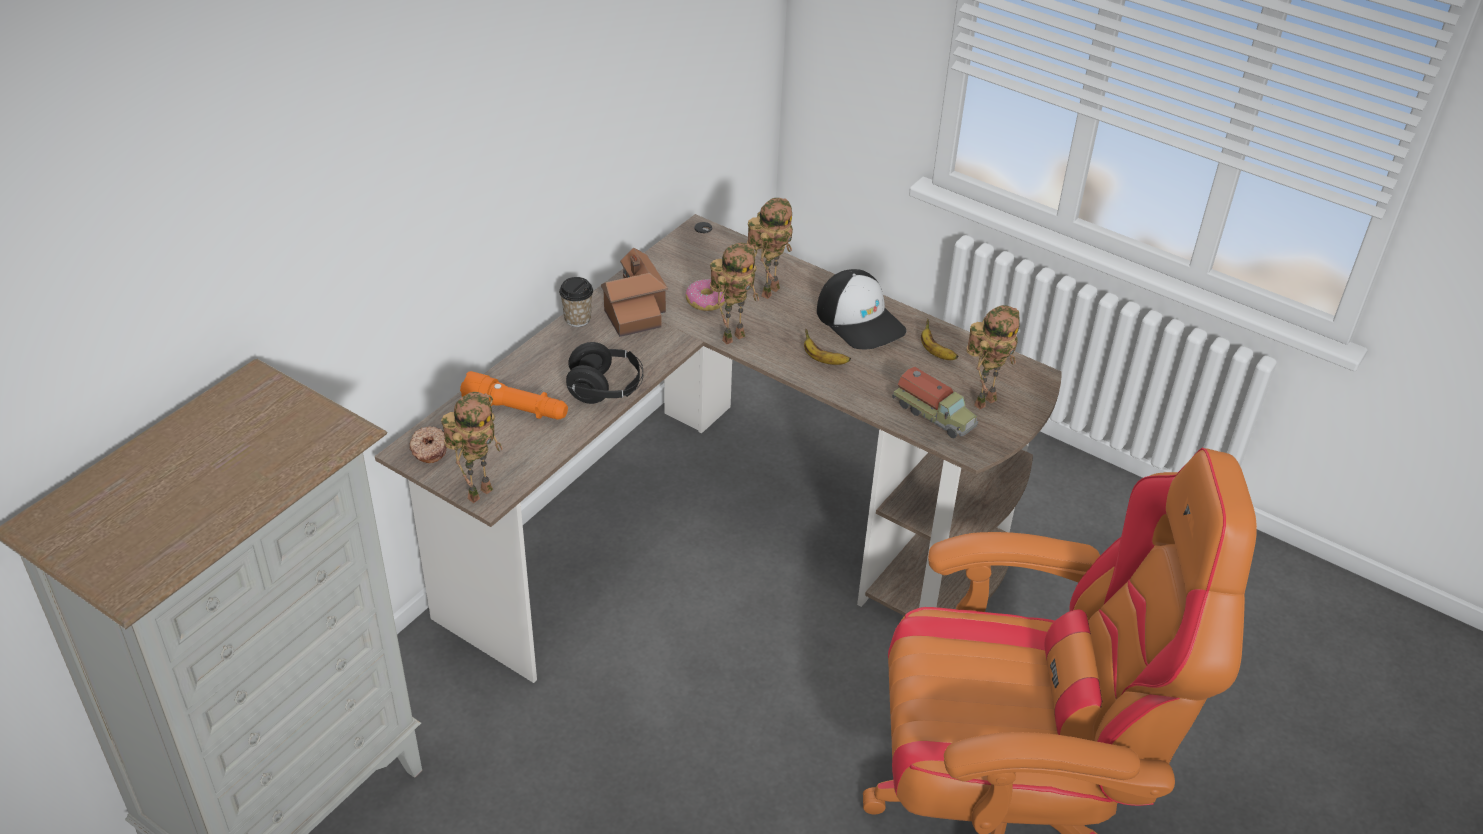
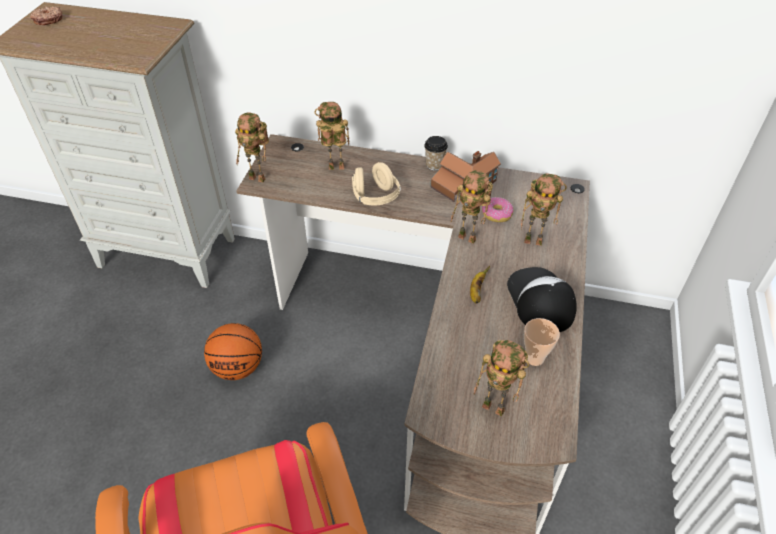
camera: 70 degrees right, 5 degrees up
(428, 450) = (283, 149): donut -> donut (48, 20)
(516, 410) = (335, 169): orange flashlight -> toy robot
(605, 389) = (375, 197): black headphones -> beige headphones
(619, 762) = (238, 367): none -> basketball
(860, 320) = (539, 300): cap -> cap turned 135 degrees clockwise
(934, 415) = (455, 377): toy truck -> none
(935, 352) = (534, 358): banana -> cup

